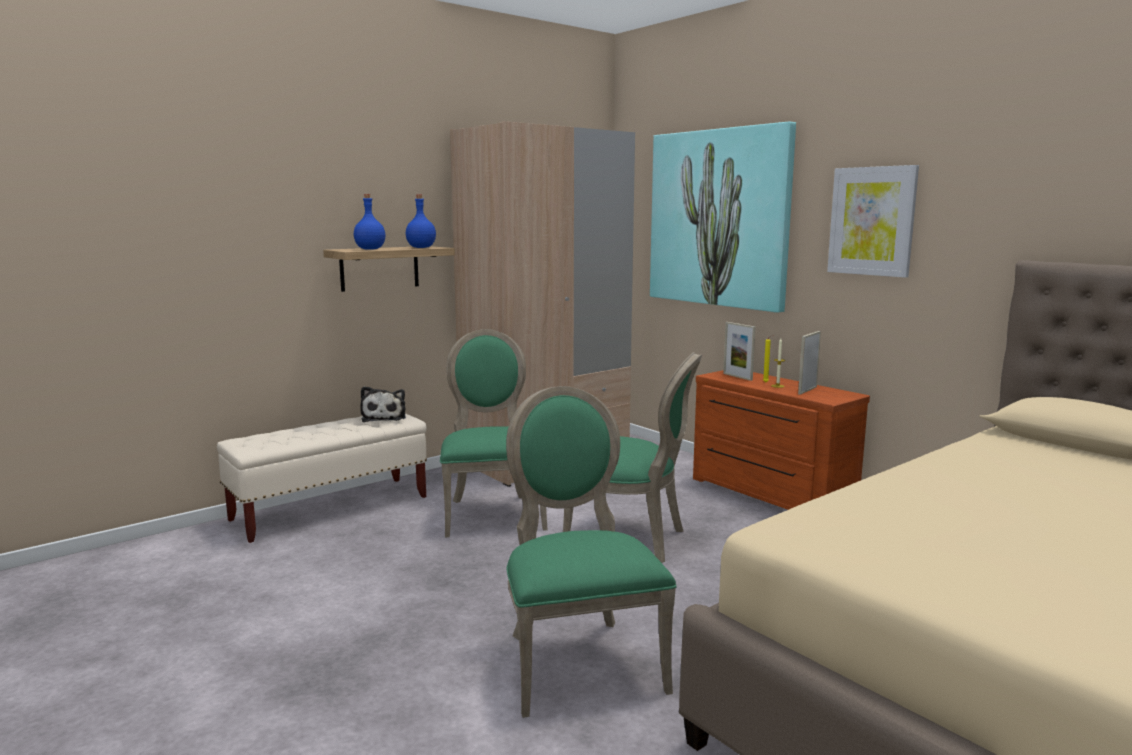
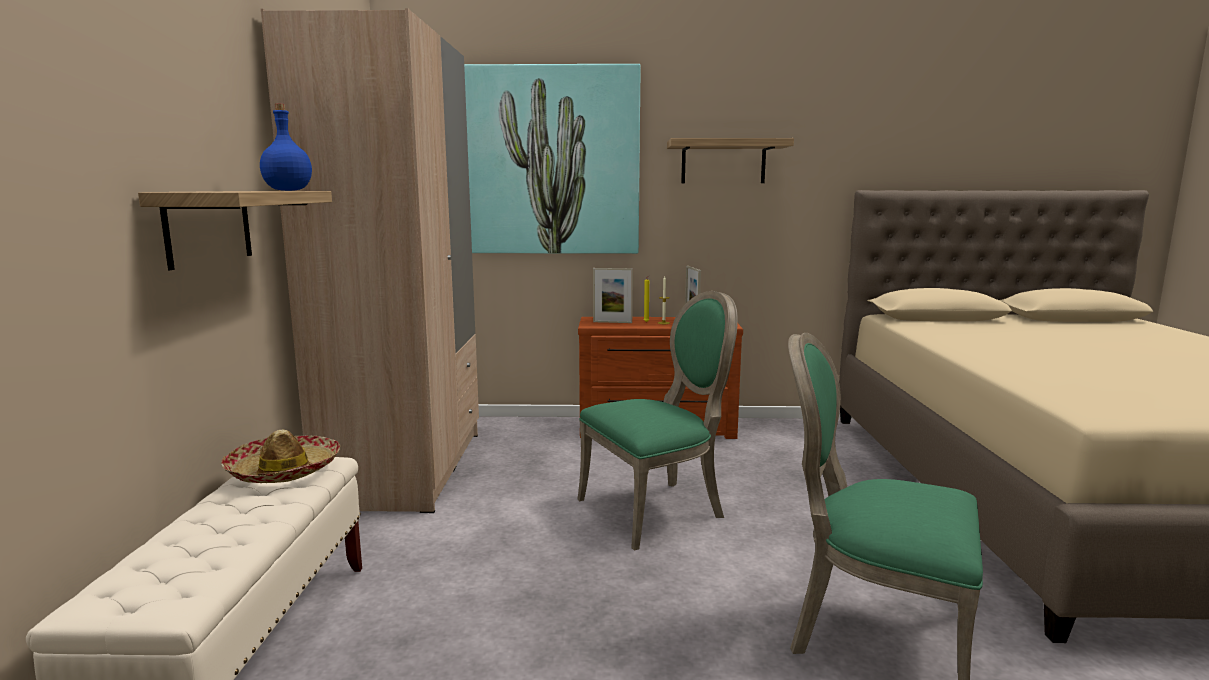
camera: 50 degrees left, 0 degrees up
(369, 249) = (235, 191): blue bottle -> none
(384, 417) = (284, 470): plush toy -> hat
(492, 513) = (484, 548): green chair -> none
(872, 221) = (723, 162): picture -> shelf

